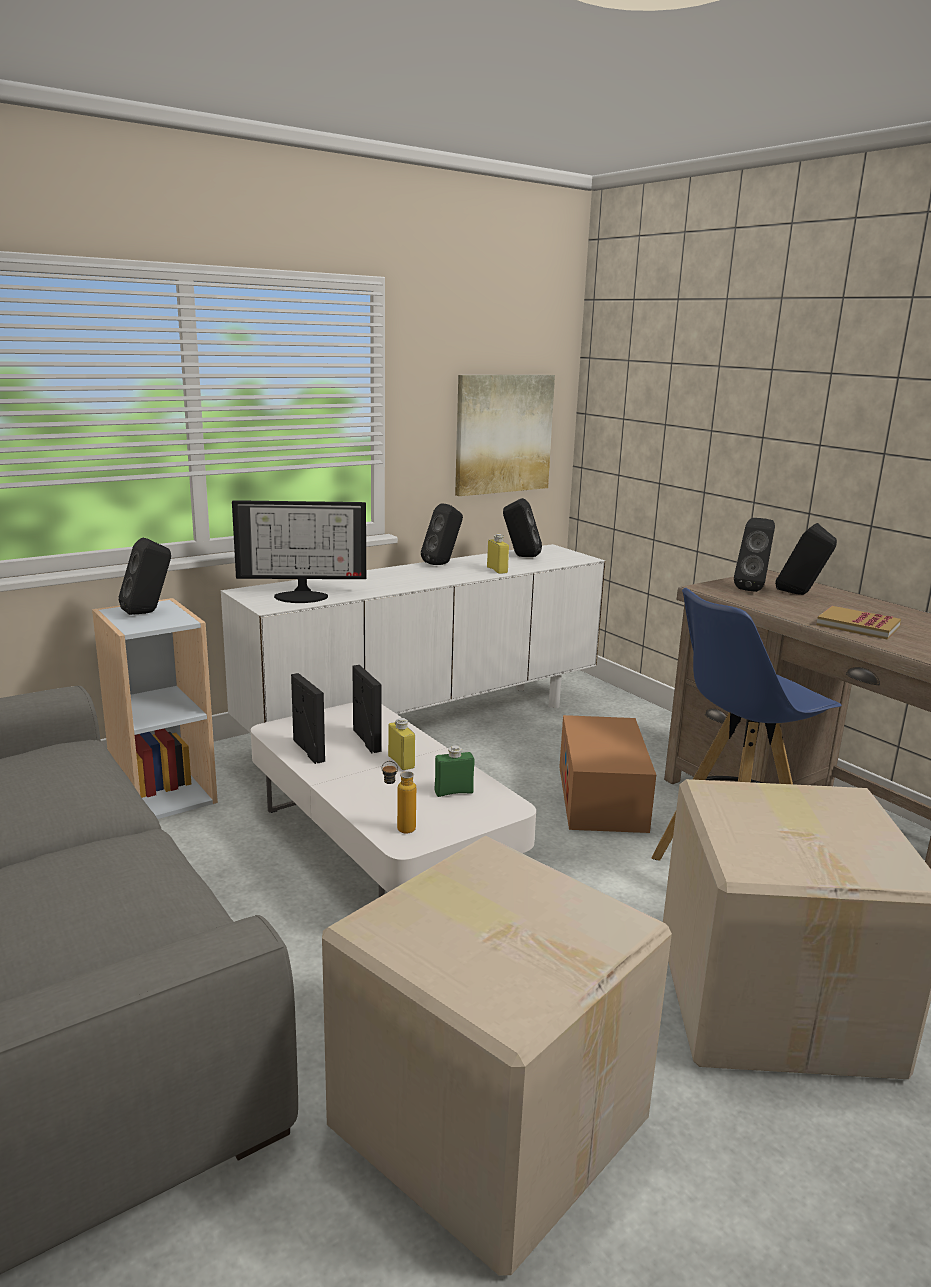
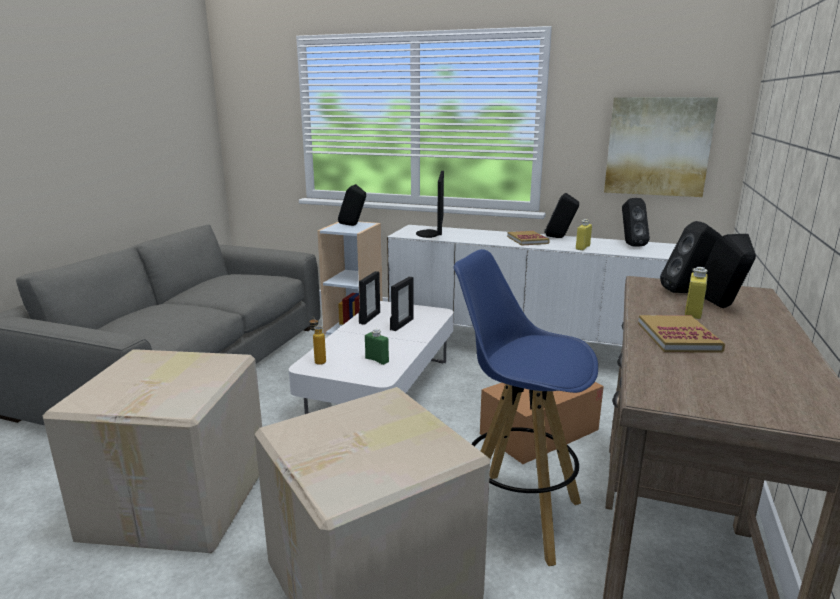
camera: 55 degrees right, 0 degrees up
(302, 595) = (432, 234): monitor -> monitor turned 45 degrees clockwise
(401, 762) = (391, 338): yellow bottle -> yellow bottle (693, 312)
(425, 575) = (527, 240): none -> book

